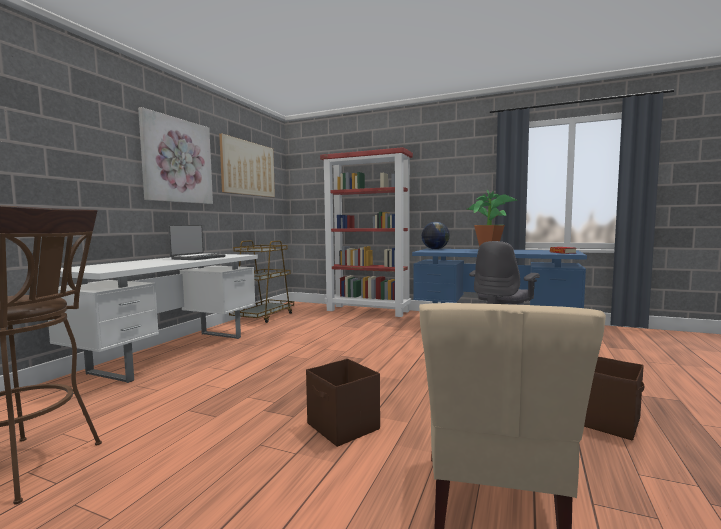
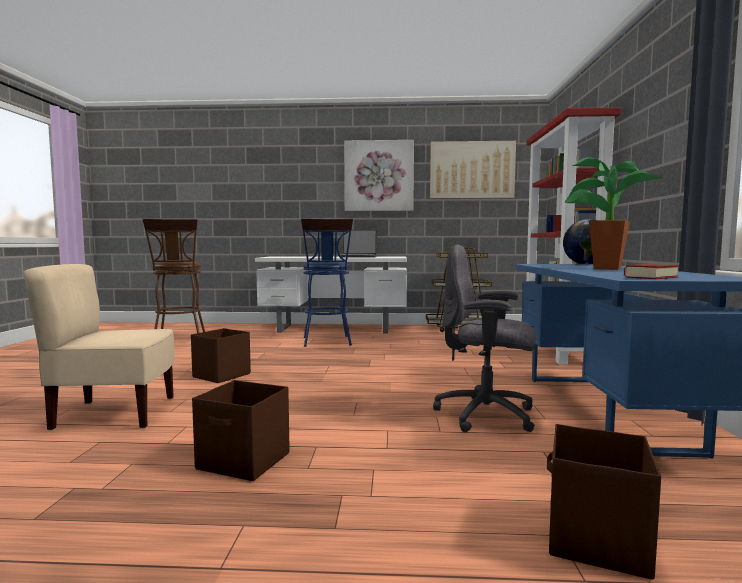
camera: 70 degrees right, 0 degrees up
(241, 363) = (327, 342): none -> blue stool
(645, 357) = (596, 540): none -> brown storage box

